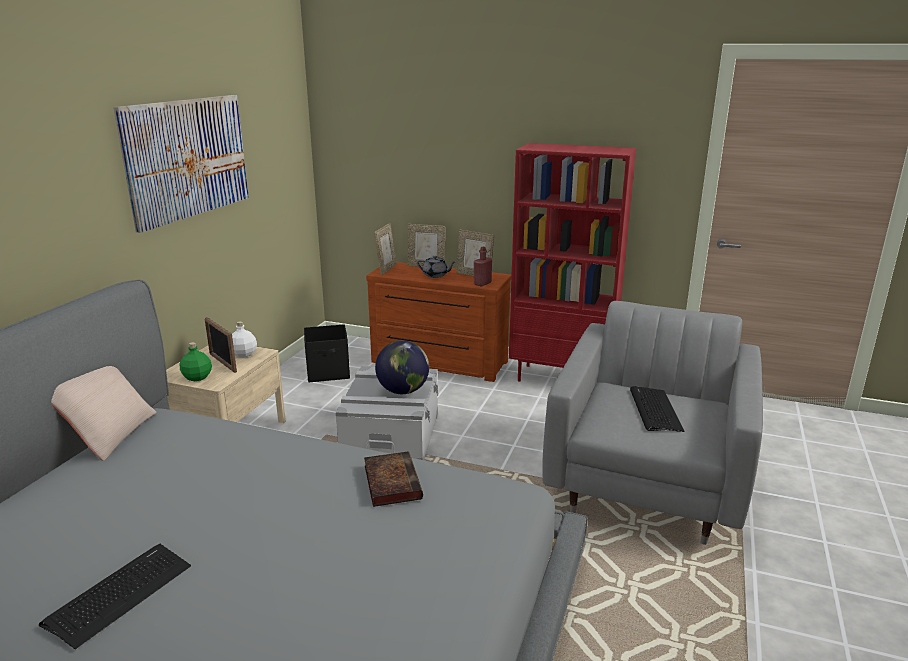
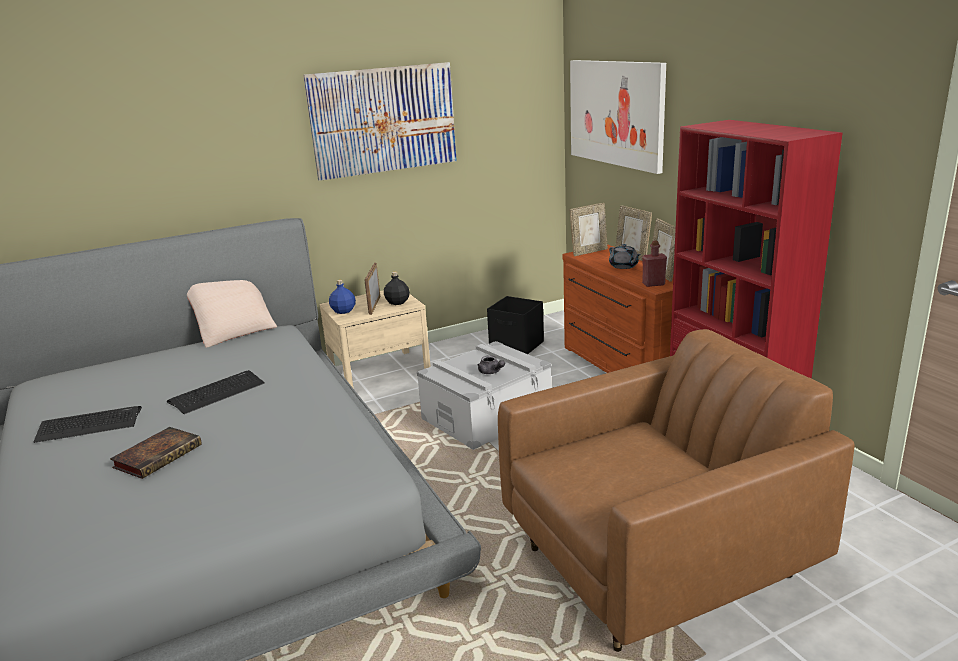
camera: 45 degrees right, 0 degrees up
(198, 377) = (344, 311): green bottle -> blue bottle
(244, 354) = (398, 302): white bottle -> black bottle
(388, 142) = (616, 113): none -> picture
(391, 481) = (308, 427): book -> book (159, 455)
(403, 391) = (491, 372): globe -> grey teapot
(647, 482) = (658, 562): grey armchair -> brown armchair
(654, 410) = (634, 468): keyboard -> keyboard (217, 393)

